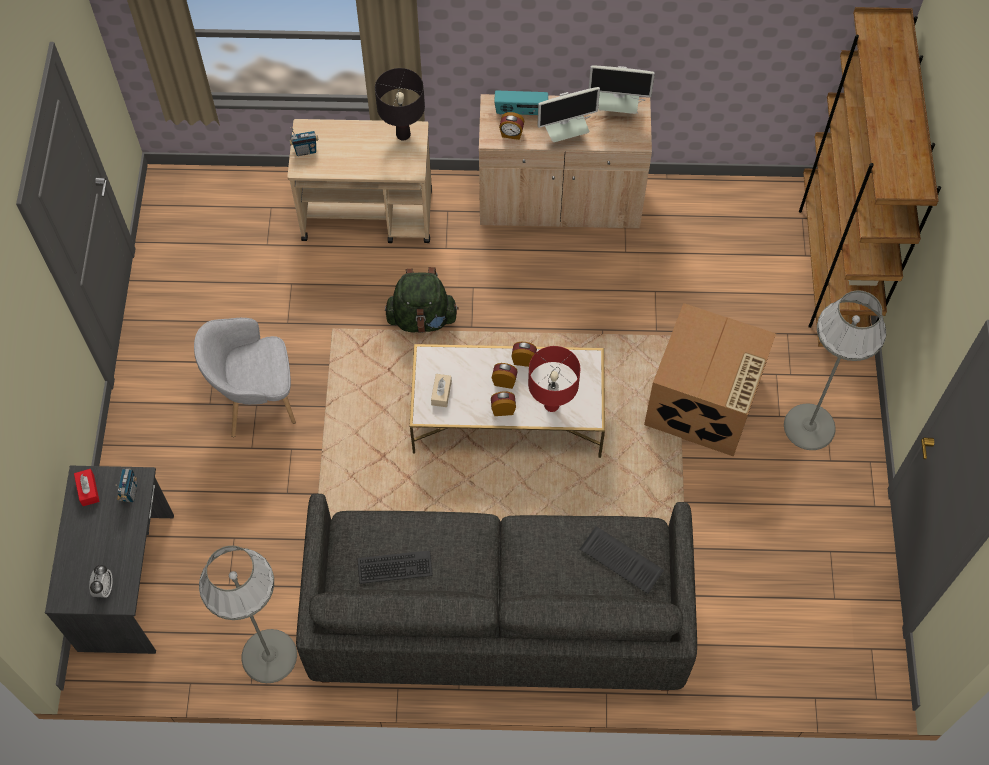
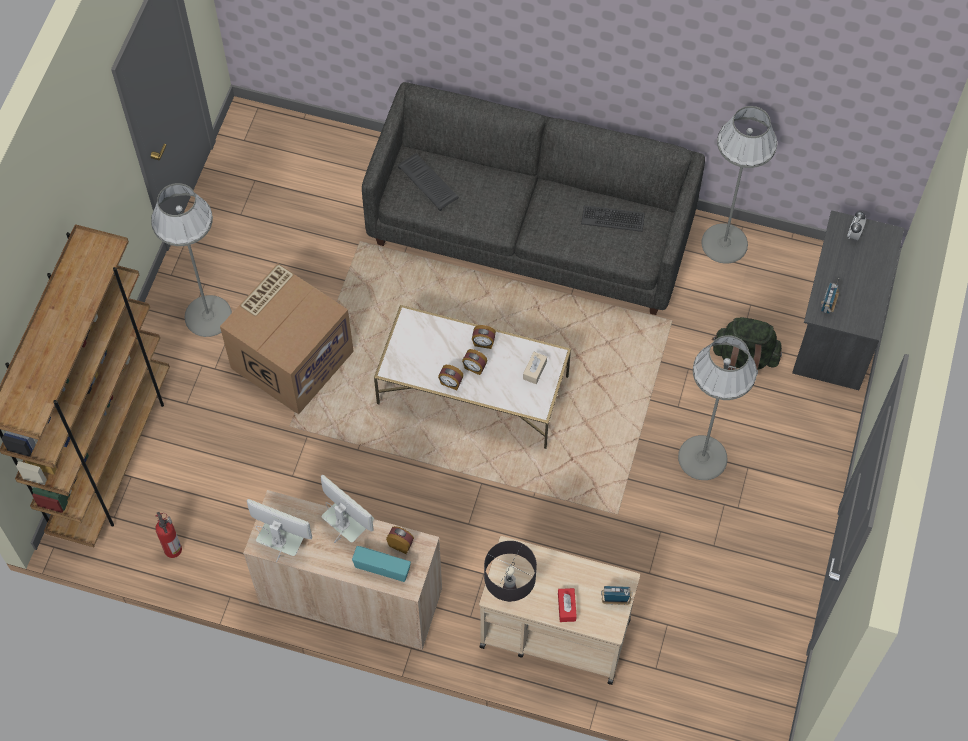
camera: 165 degrees left, 0 degrees up
(88, 490) = (864, 315): red tissue box -> red tissue box (566, 607)
(257, 402) = (703, 458): grey armchair -> grey floor lamp
(422, 318) = (527, 503): green backpack -> green backpack (744, 359)
(551, 405) = (439, 336): red table lamp -> none
(564, 137) = (348, 528): monitor -> monitor turned 45 degrees clockwise
(736, 205) = (172, 548): none -> fire extinguisher

